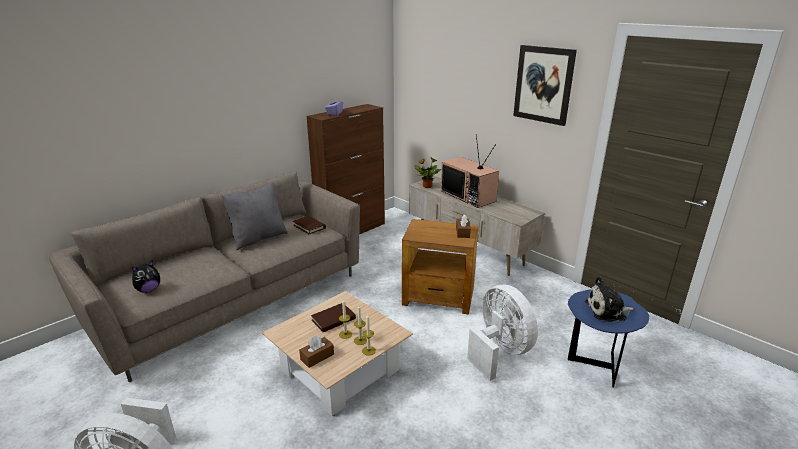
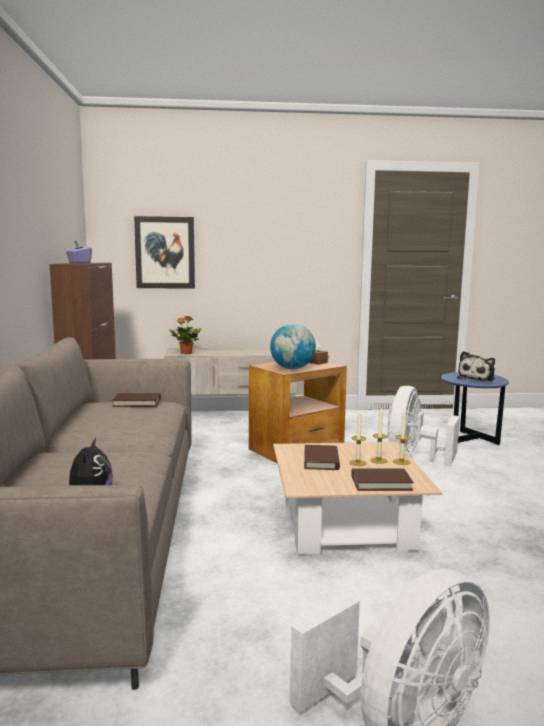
camera: 50 degrees left, 15 degrees down
(258, 238) = (101, 424): grey pillow -> none
(317, 357) = (381, 483): brown tissue box -> brown book
(425, 235) = (292, 368): none -> globe
(469, 196) = (241, 351): television -> none
(499, 352) = (413, 458): white fan -> white fan turned 75 degrees counterclockwise
(543, 84) = (302, 220): picture -> picture (165, 252)

